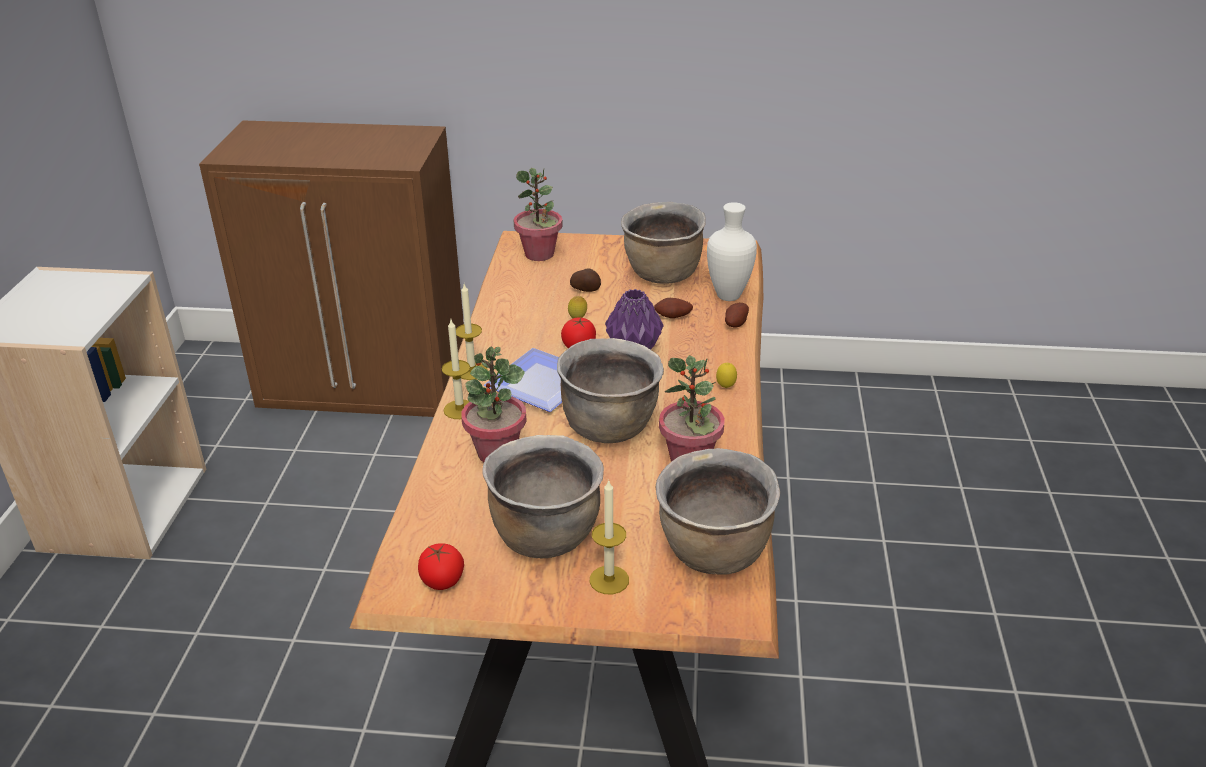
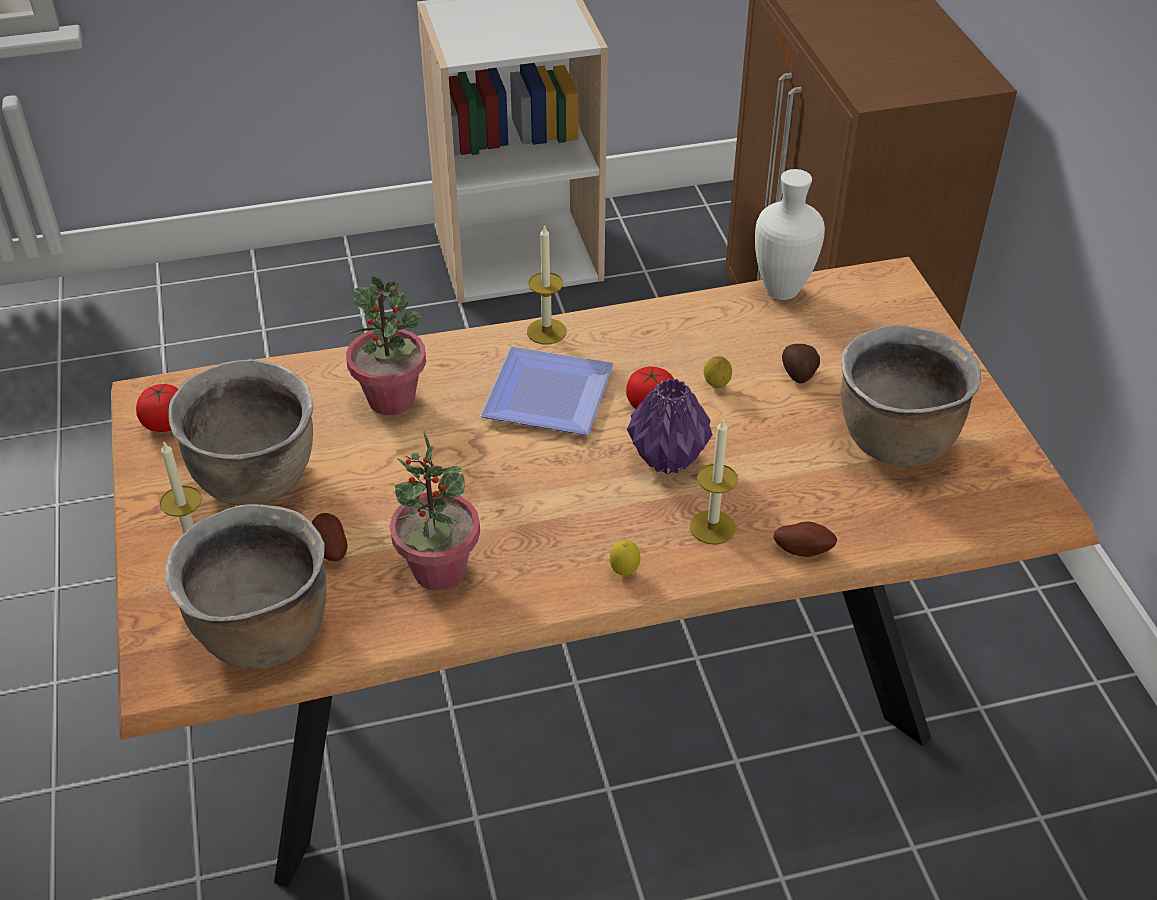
camera: 70 degrees right, 10 degrees up
(460, 409) = (464, 346): candle -> candle (712, 527)
(539, 254) = (865, 306): potted plant -> none
(610, 427) = (481, 479): brown cooking pot -> none
(673, 317) = (778, 478): potato -> potato (329, 549)
(729, 297) = (879, 527): white vase -> white vase (781, 292)

